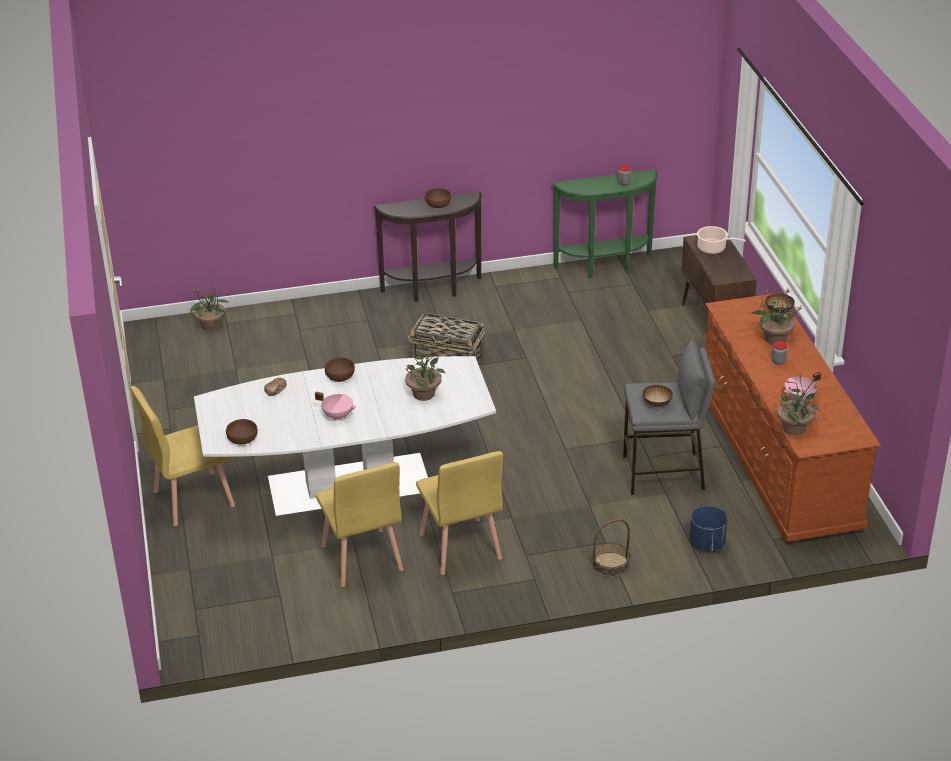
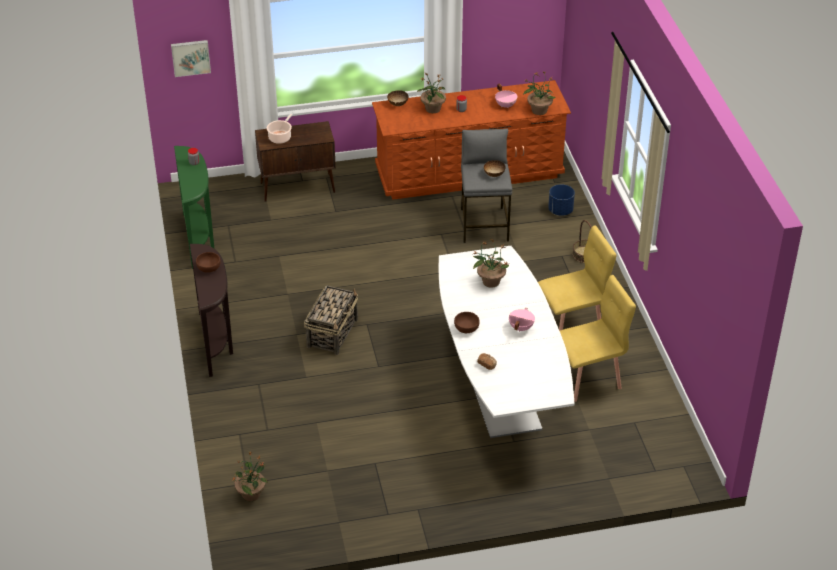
camera: 90 degrees left, 5 degrees up
(192, 498) = (518, 484): yellow chair -> none
(243, 439) = (554, 380): brown bowl -> none
(731, 108) = (190, 57): none -> picture

